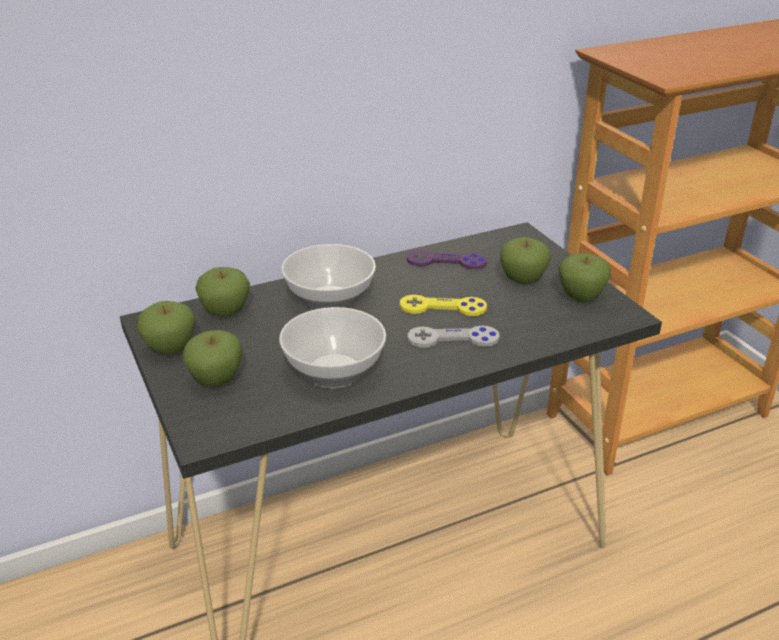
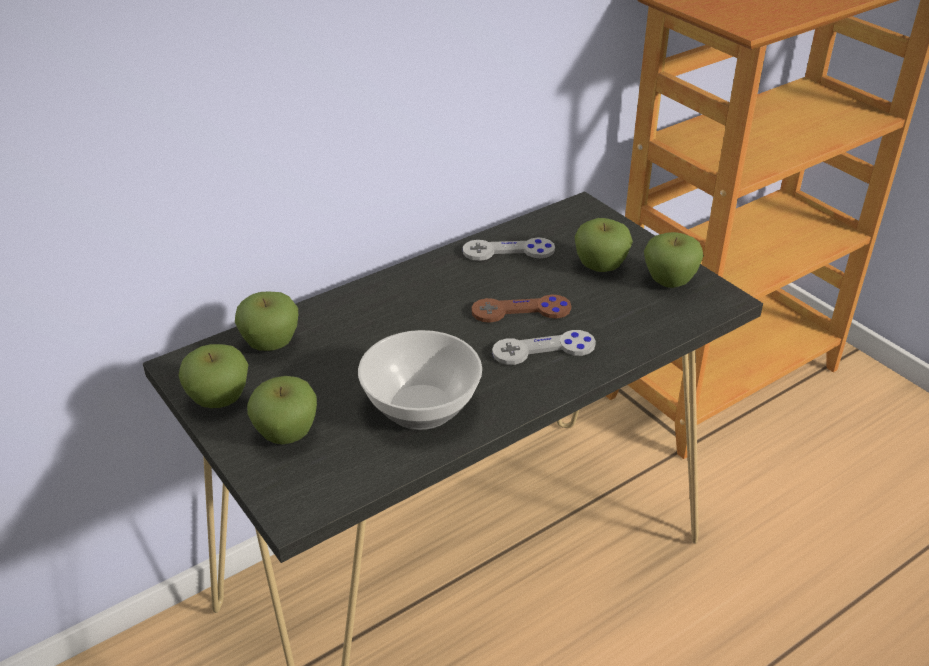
camera: 10 degrees left, 5 degrees up
(331, 299) = (391, 314): bowl -> none
(443, 307) = (521, 311): yellow game controller -> brown game controller
(446, 262) = (508, 251): purple game controller -> grey game controller

